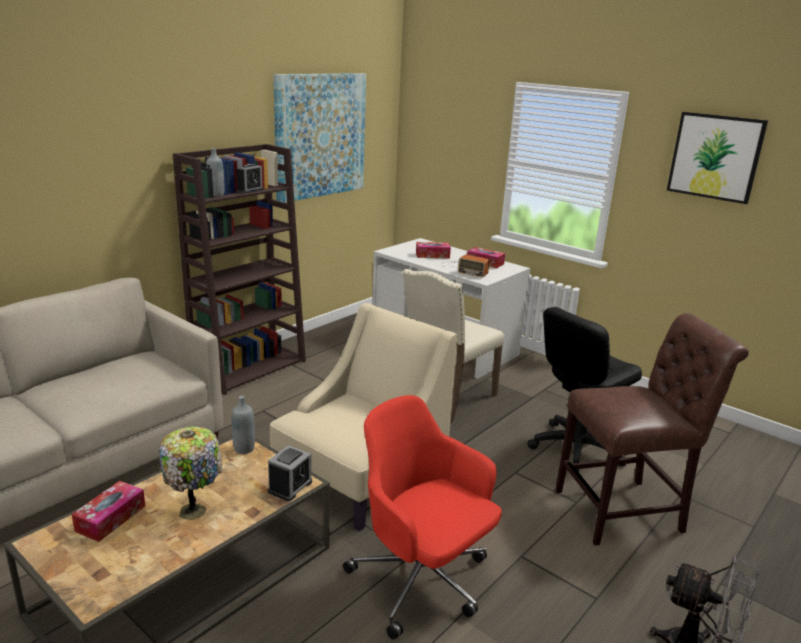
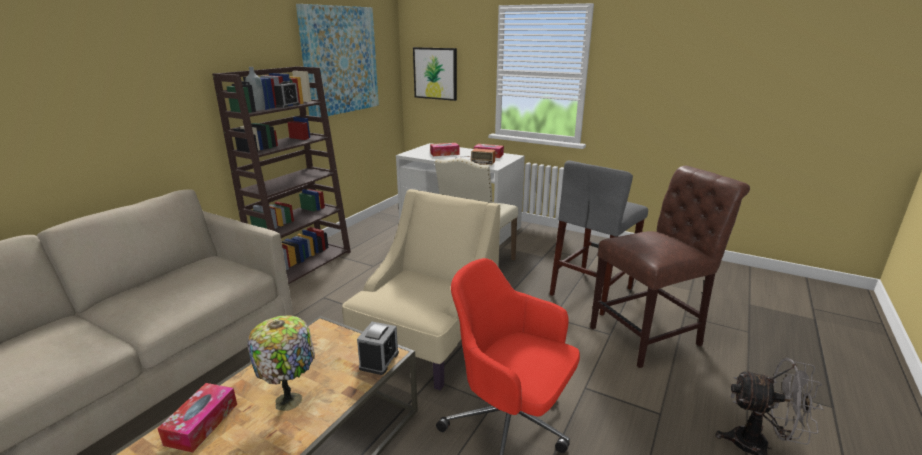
camera: 10 degrees left, 0 degrees up
(244, 449) = (324, 332): grey bottle -> none
(576, 448) = (592, 291): black office chair -> grey stool
(715, 157) = (668, 48): picture -> picture (435, 73)

